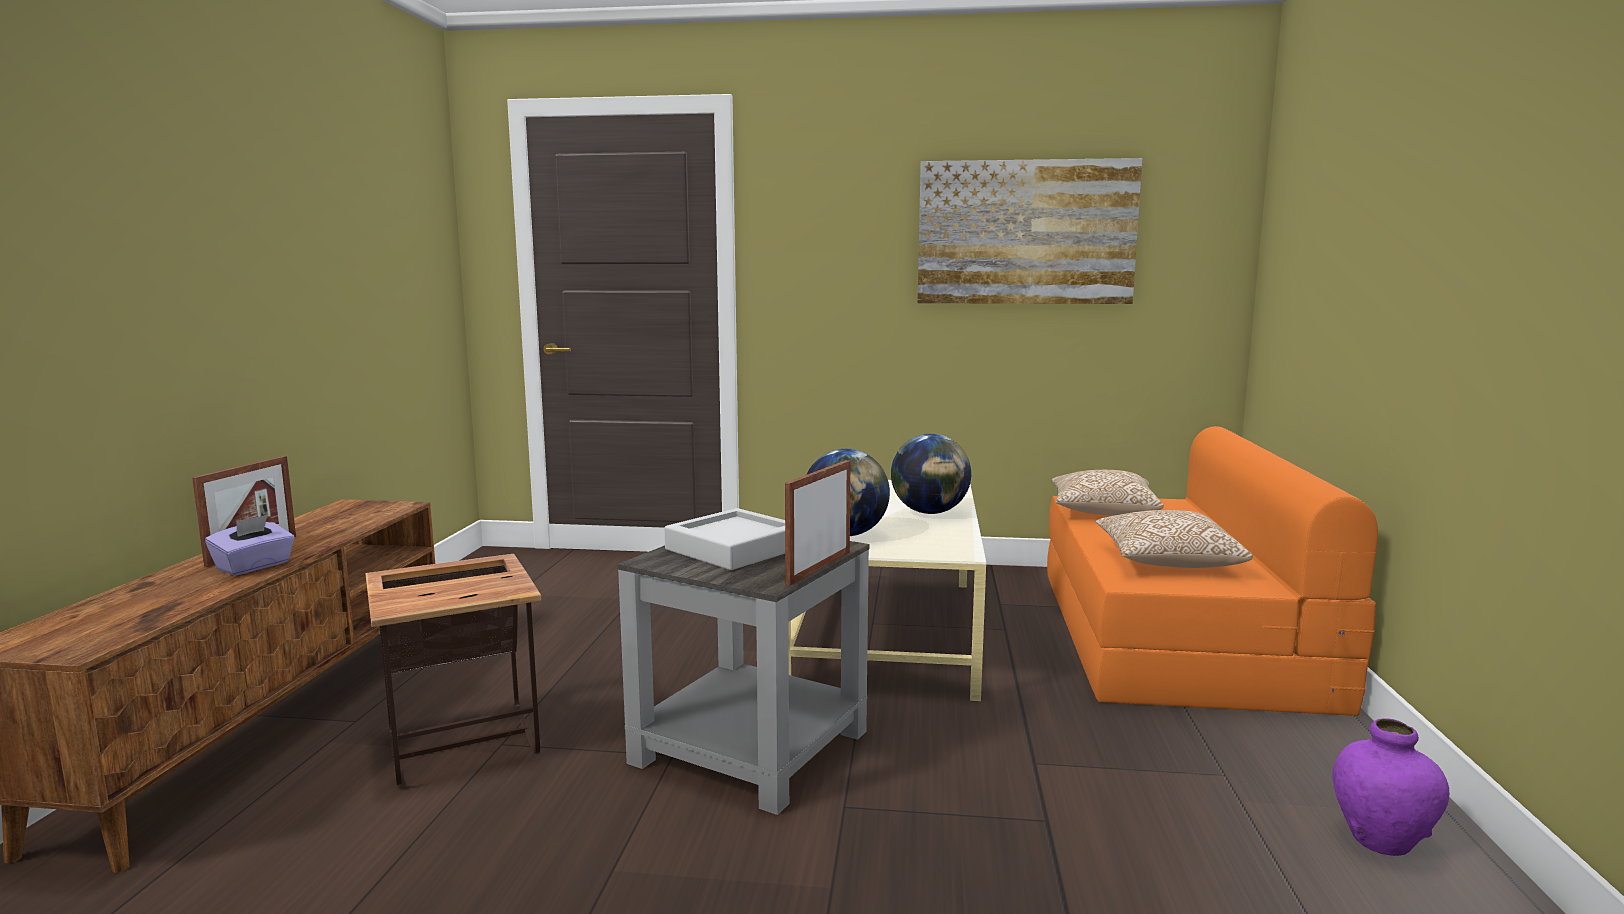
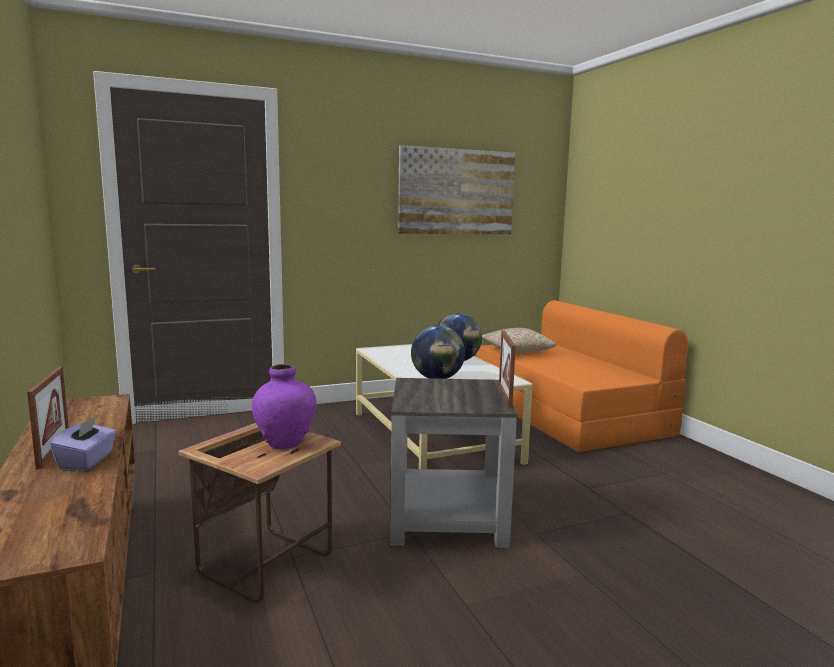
camera: 30 degrees left, 0 degrees up
(734, 549) = (438, 392): grey tray -> none
(1166, 562) = (584, 373): pillow -> none
(1381, 840) = (745, 485): purple vase -> purple vase (285, 443)

